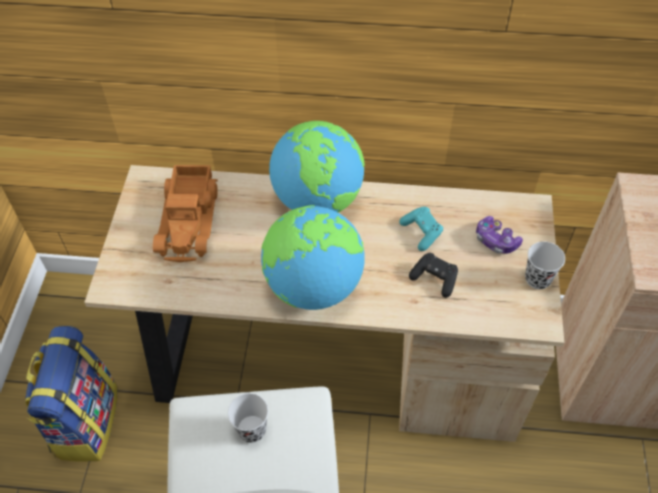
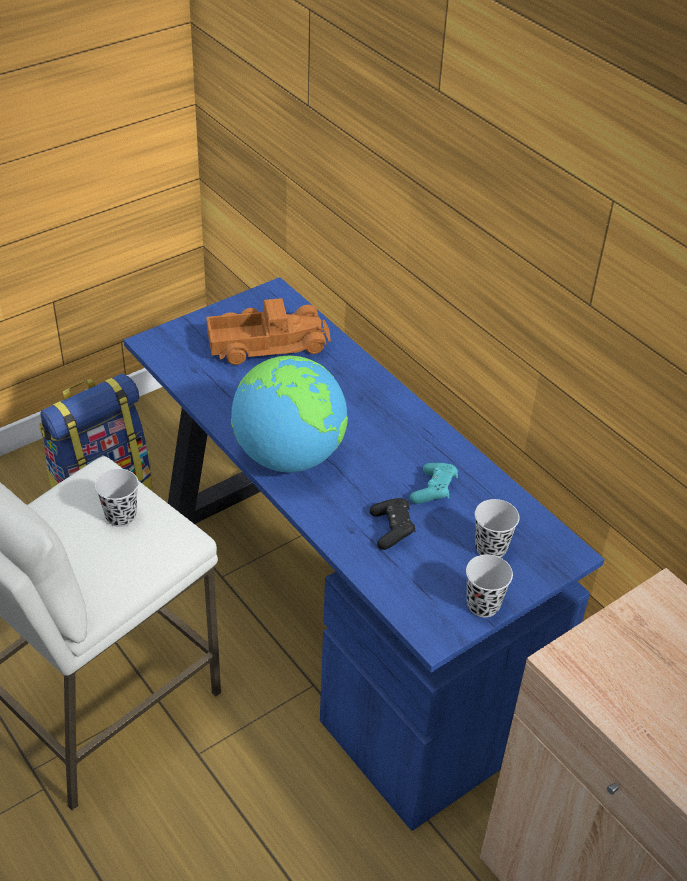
camera: 45 degrees right, 10 degrees down
(190, 220) = (267, 343): toy truck -> toy truck turned 150 degrees counterclockwise
(318, 200) = (384, 403): globe -> none
(330, 360) = (336, 615): beige desk -> blue desk
(495, 241) = (491, 548): game controller -> black cup

